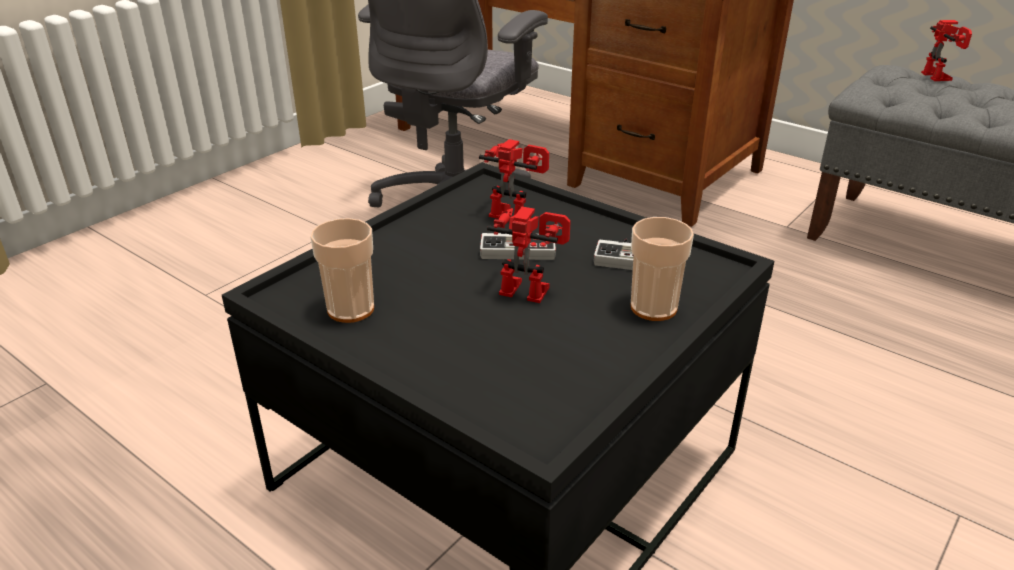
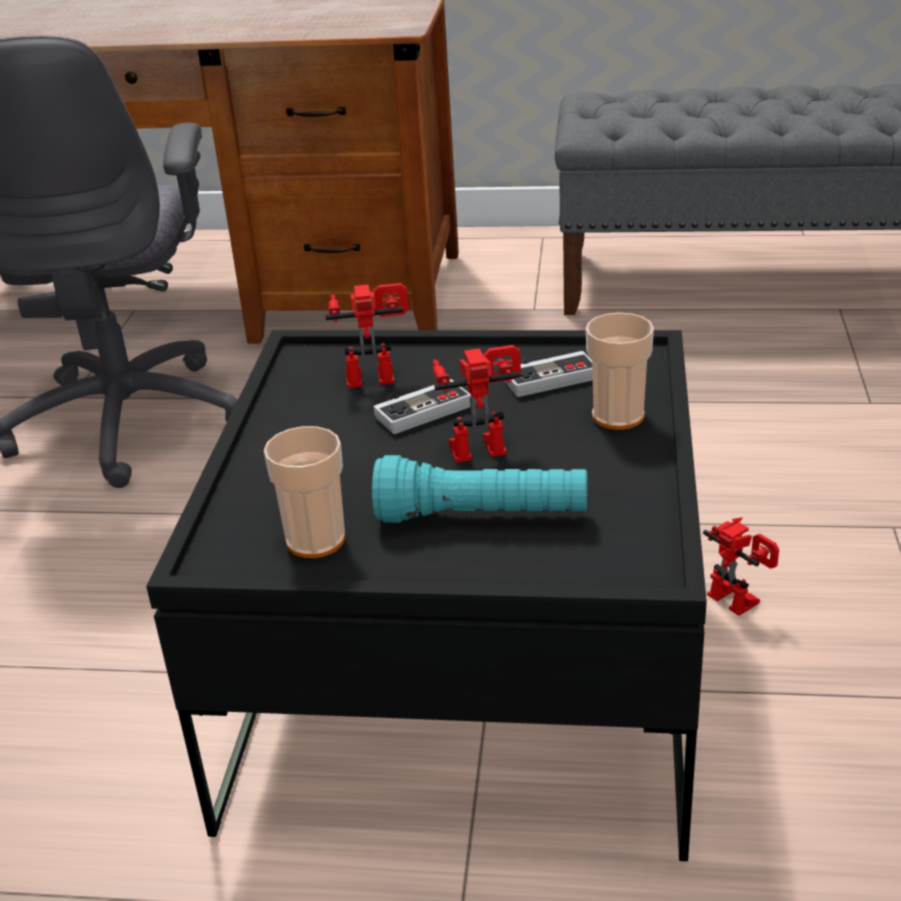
camera: 30 degrees left, 0 degrees up
(471, 340) = (482, 517): none -> turquoise flashlight
(941, 77) = (641, 94): toy robot -> toy robot (740, 598)

